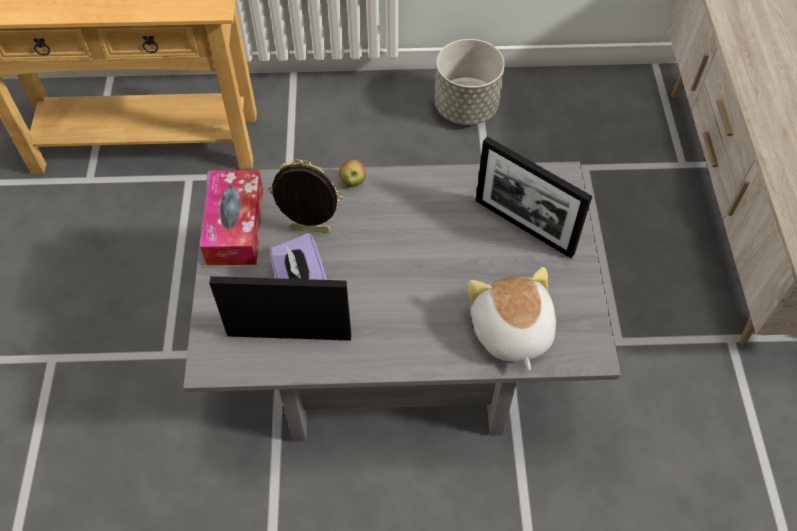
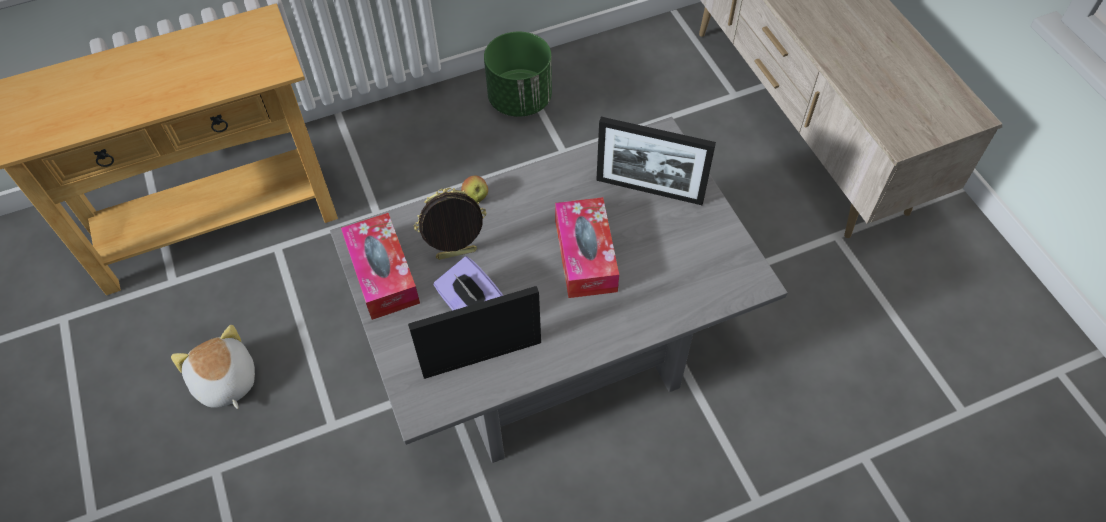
camera: 20 degrees left, 0 degrees up
(431, 270) = (585, 255): none -> tissue box
(466, 107) = (520, 99): grey planter -> green planter
(510, 332) = (679, 287): plush toy -> plush toy (224, 382)

